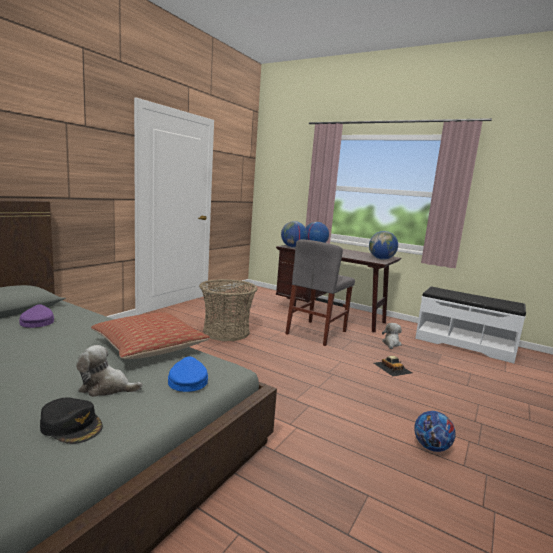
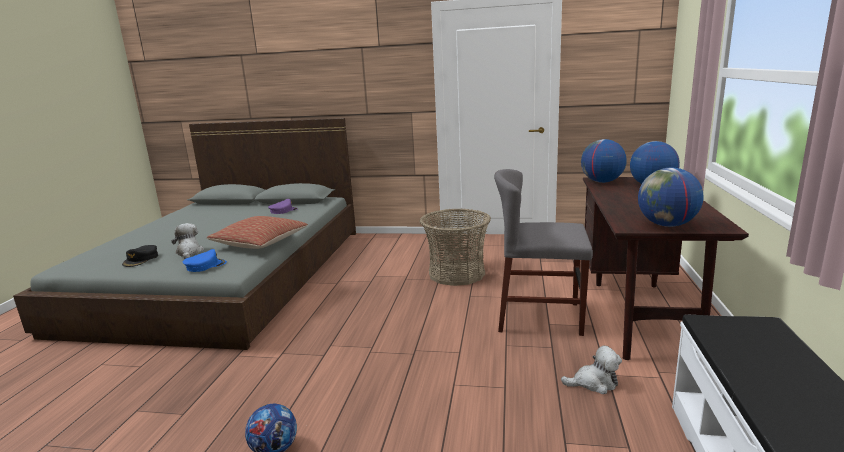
camera: 70 degrees right, 5 degrees up
(392, 367) = (488, 396): toy car -> none

